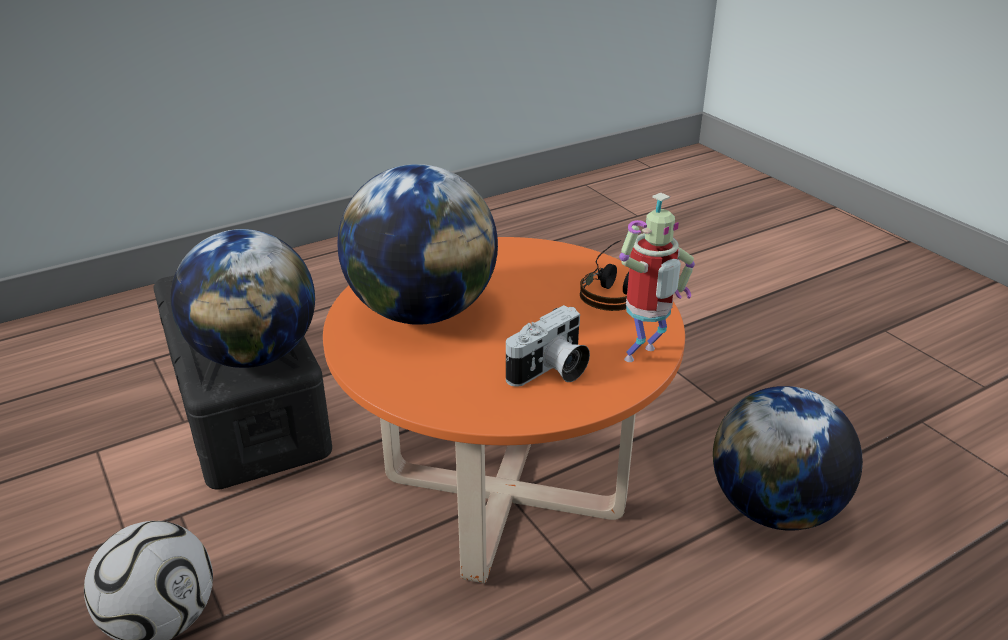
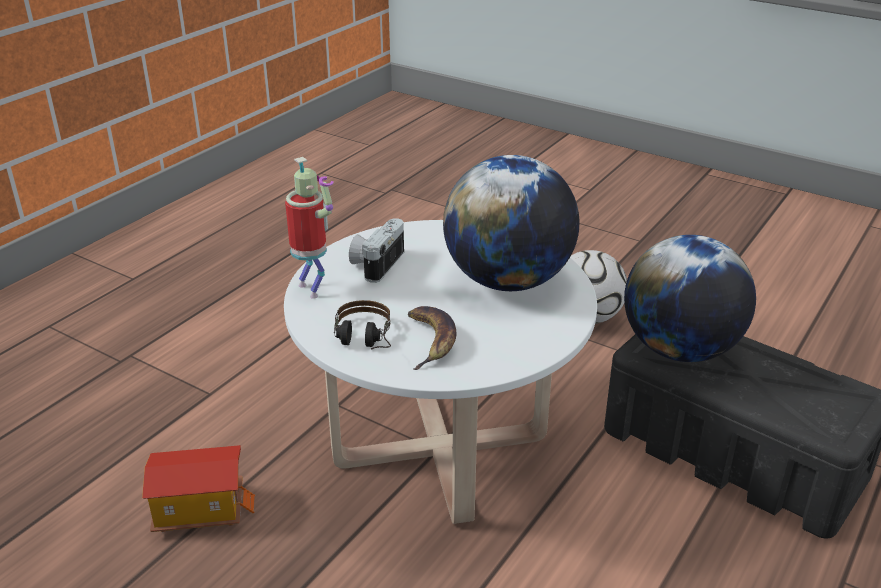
camera: 155 degrees right, 0 degrees up
(503, 493) = (440, 448): orange coffee table -> white coffee table
(549, 276) = (431, 341): none -> banana
(643, 357) = (313, 289): toy robot -> toy robot turned 120 degrees clockwise
(774, 508) = (201, 509): globe -> toy house

